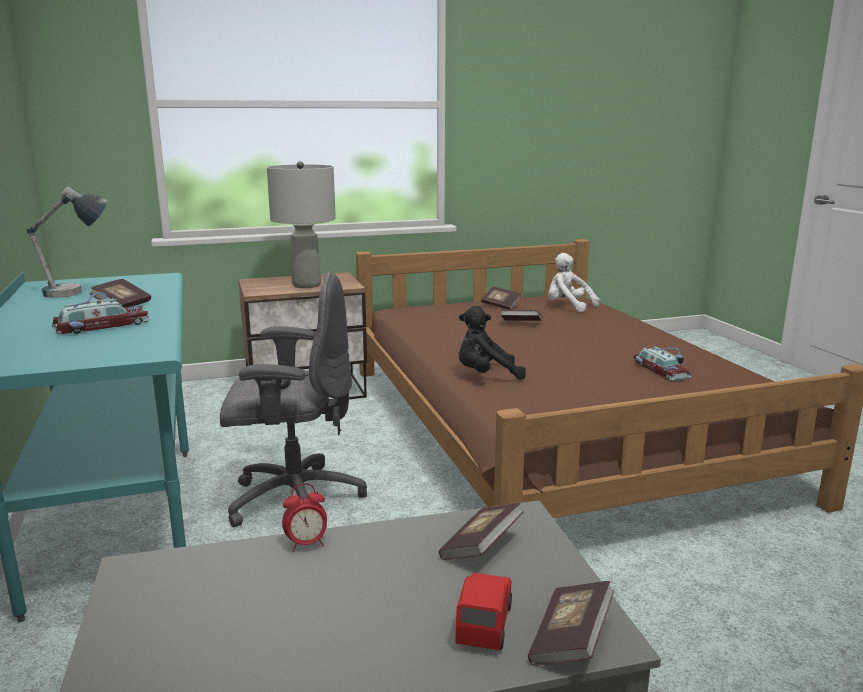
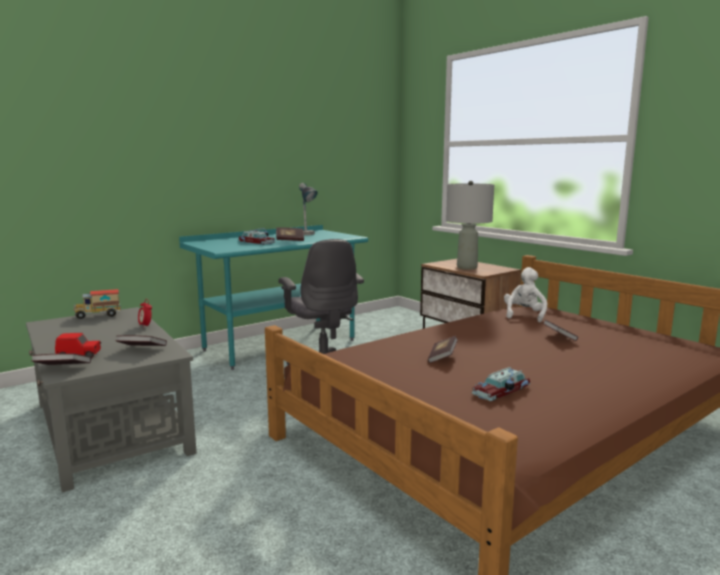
camera: 70 degrees right, 5 degrees down
(130, 618) = (98, 316): none -> toy truck
(486, 376) = (412, 340): black plush toy -> none
(500, 305) = (604, 327): book -> book (442, 357)
(568, 306) = (655, 348): white plush toy -> white plush toy (524, 315)

